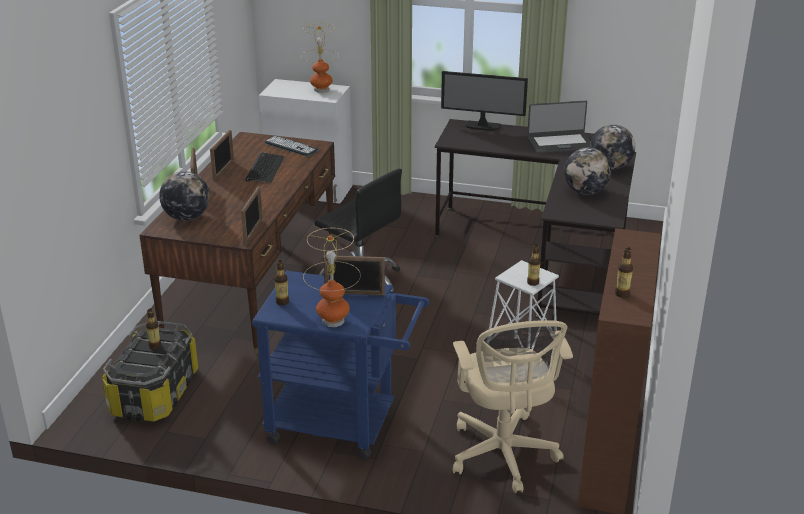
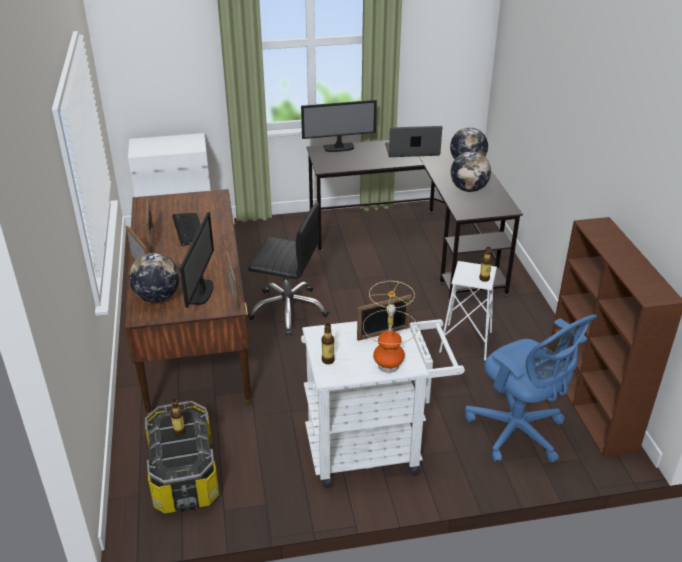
camera: 25 degrees left, 5 degrees up
(228, 223) = (202, 292): none -> monitor
(291, 146) = (194, 202): keyboard -> none
(321, 89) = (182, 141): table lamp -> none
(343, 425) = (374, 448): blue cart -> white cart
(503, 456) = (518, 432): beige office chair -> blue office chair
(560, 143) = (412, 150): laptop -> laptop turned 150 degrees counterclockwise
(622, 294) = (637, 279): bottle -> none

